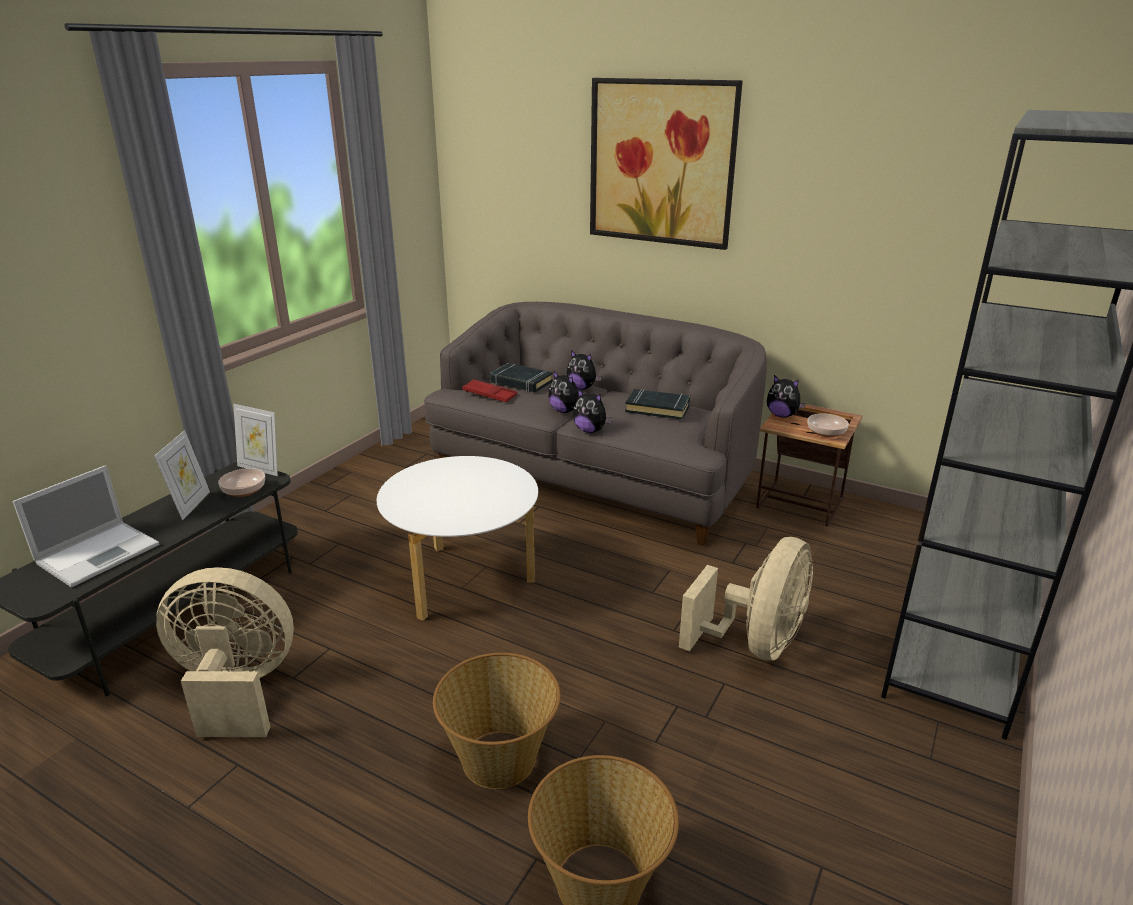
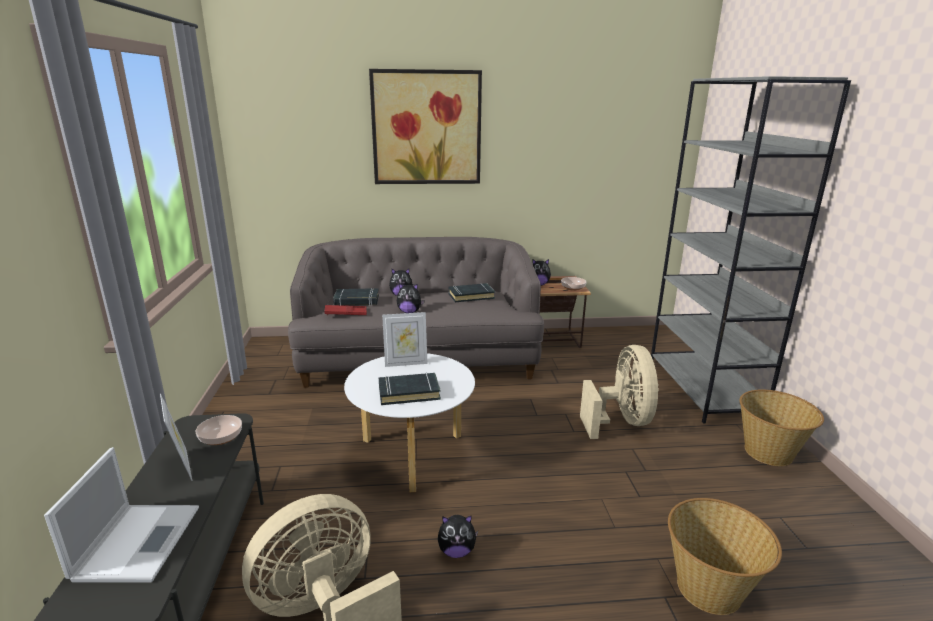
camera: 35 degrees left, 5 degrees down
(261, 468) = (211, 417): picture frame -> picture frame (406, 363)
(439, 504) = (409, 393): none -> black book
(500, 760) = (575, 553): basket -> basket (769, 452)
(590, 430) = (445, 319): plush toy -> plush toy (456, 551)

